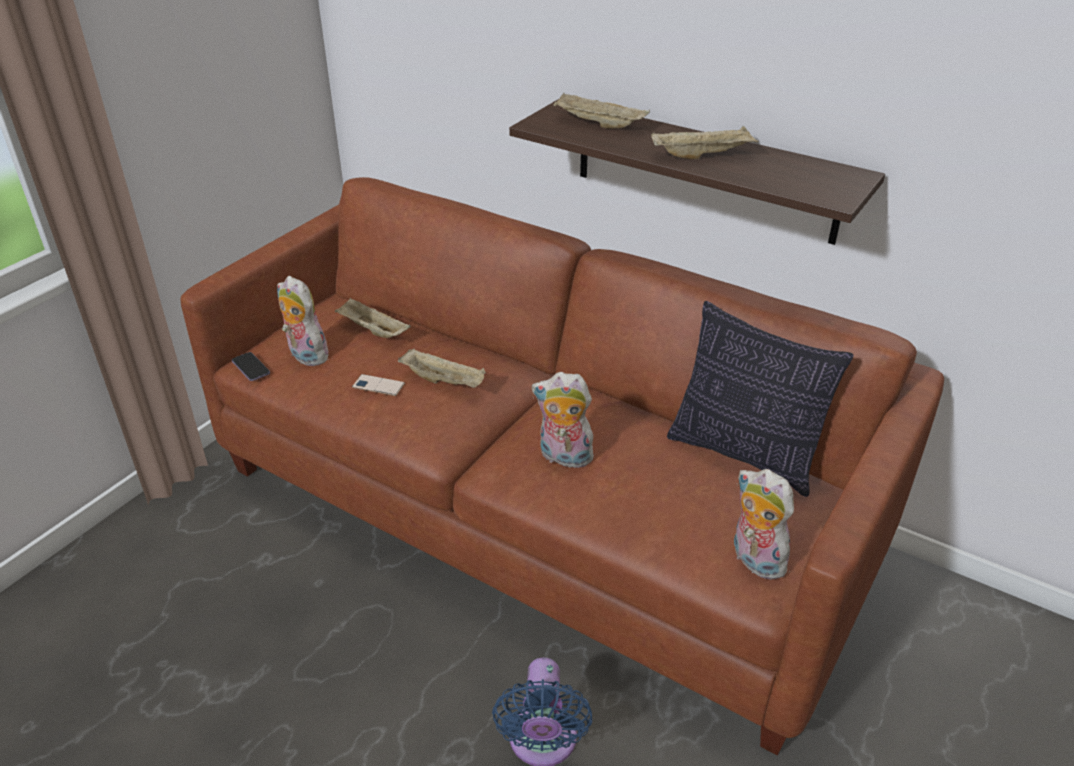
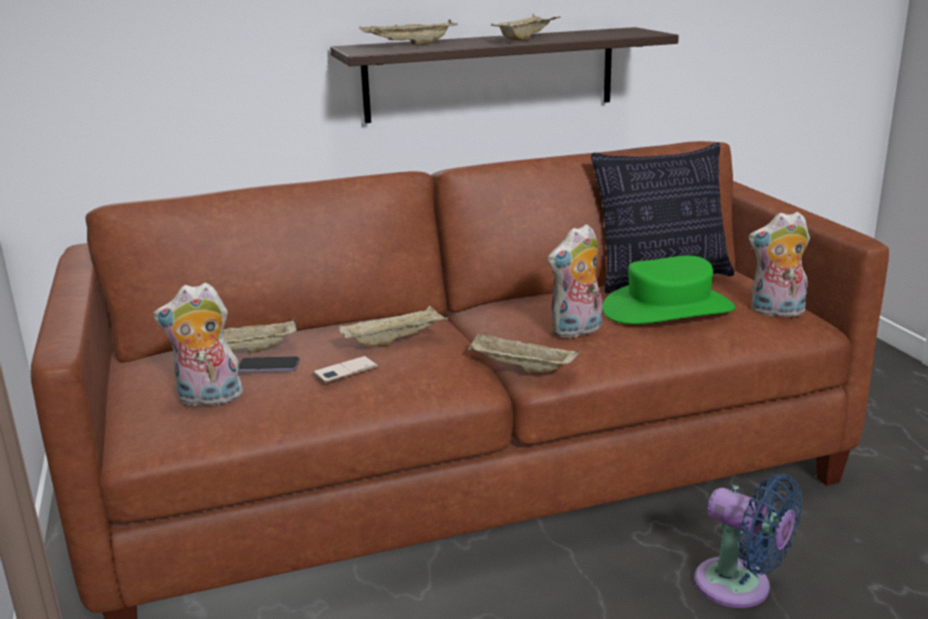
camera: 50 degrees left, 15 degrees down
(251, 368) = (159, 439): phone -> phone (268, 366)
(481, 459) = (519, 368): none -> beige tray
(665, 488) = (668, 309): none -> green hat

